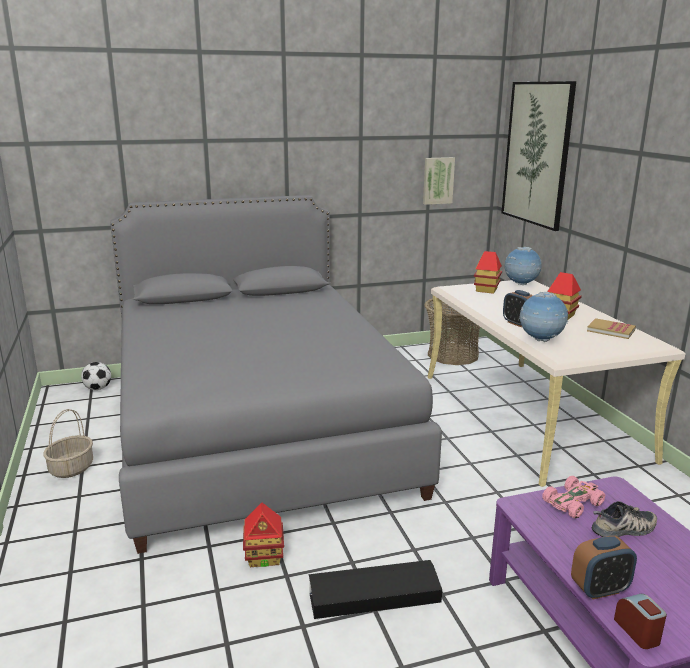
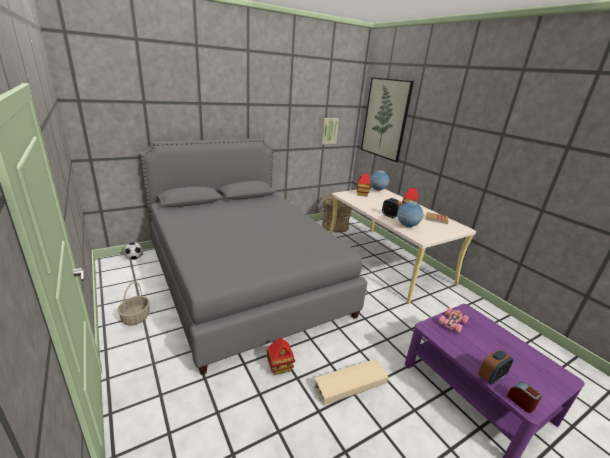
camera: 15 degrees left, 5 degrees up
(373, 596) = (350, 384): black storage box -> beige storage box
(624, 529) = (483, 337): shoe -> none

